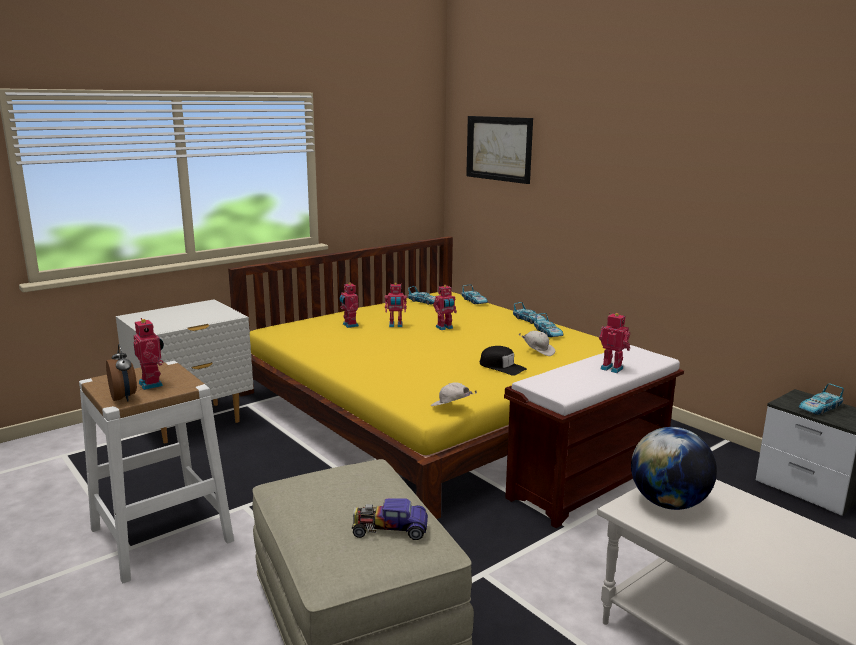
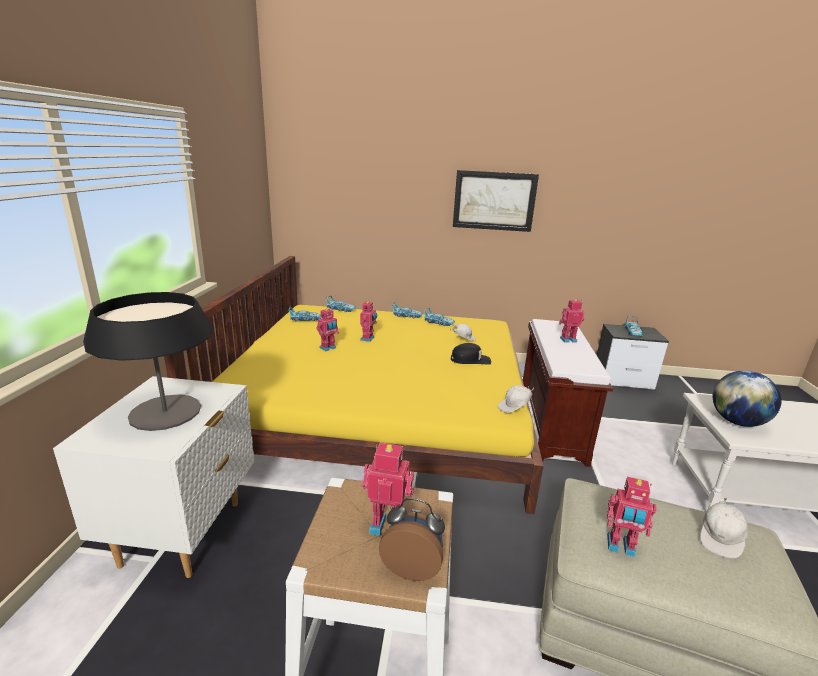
camera: 45 degrees left, 5 degrees up
(183, 316) = (165, 412): none -> table lamp
(349, 325) = (289, 360): toy robot -> toy robot (620, 547)
(389, 528) = (720, 539): toy car -> white cap
(499, 148) = (339, 173): picture -> picture (494, 201)

